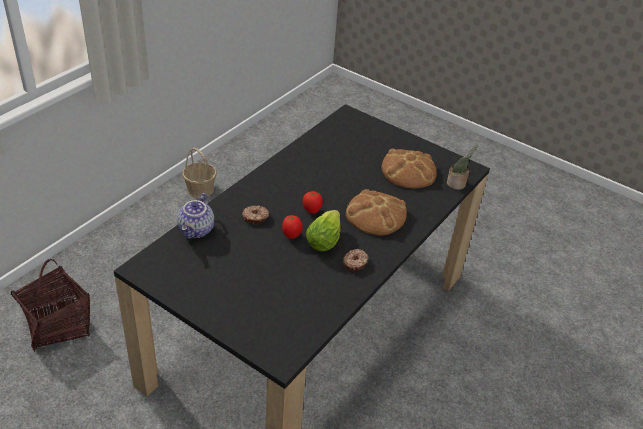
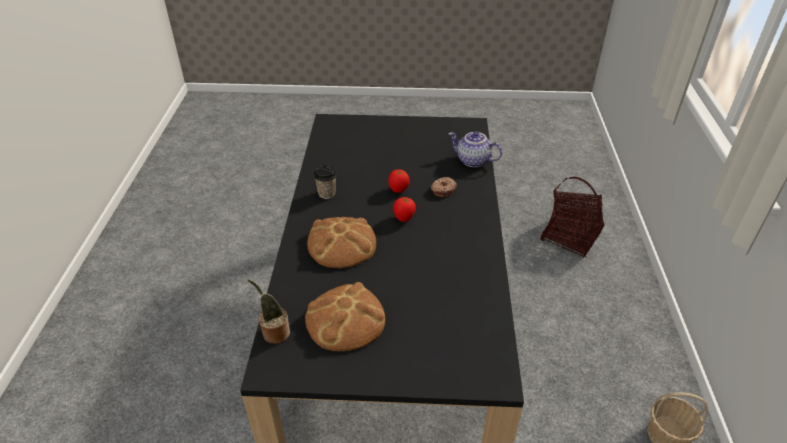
camera: 150 degrees right, 0 degrees up
(197, 230) = (472, 161): teapot -> teapot turned 45 degrees counterclockwise
(325, 239) = (368, 200): lettuce -> none
(355, 263) = (326, 193): donut -> cup

